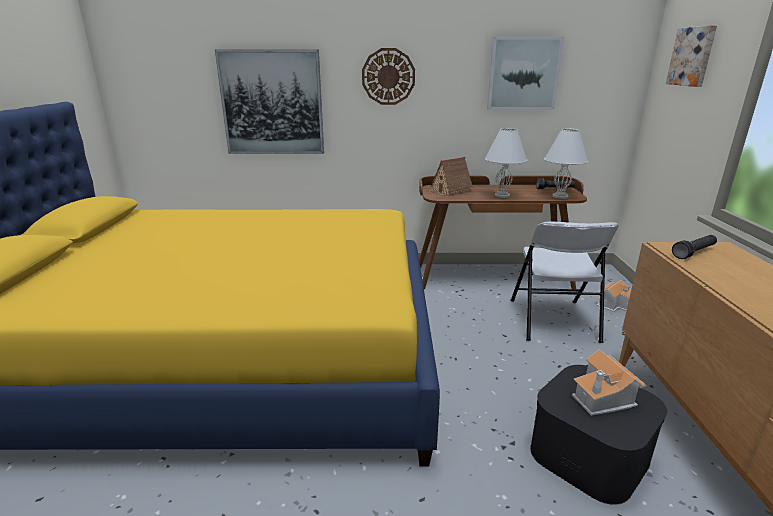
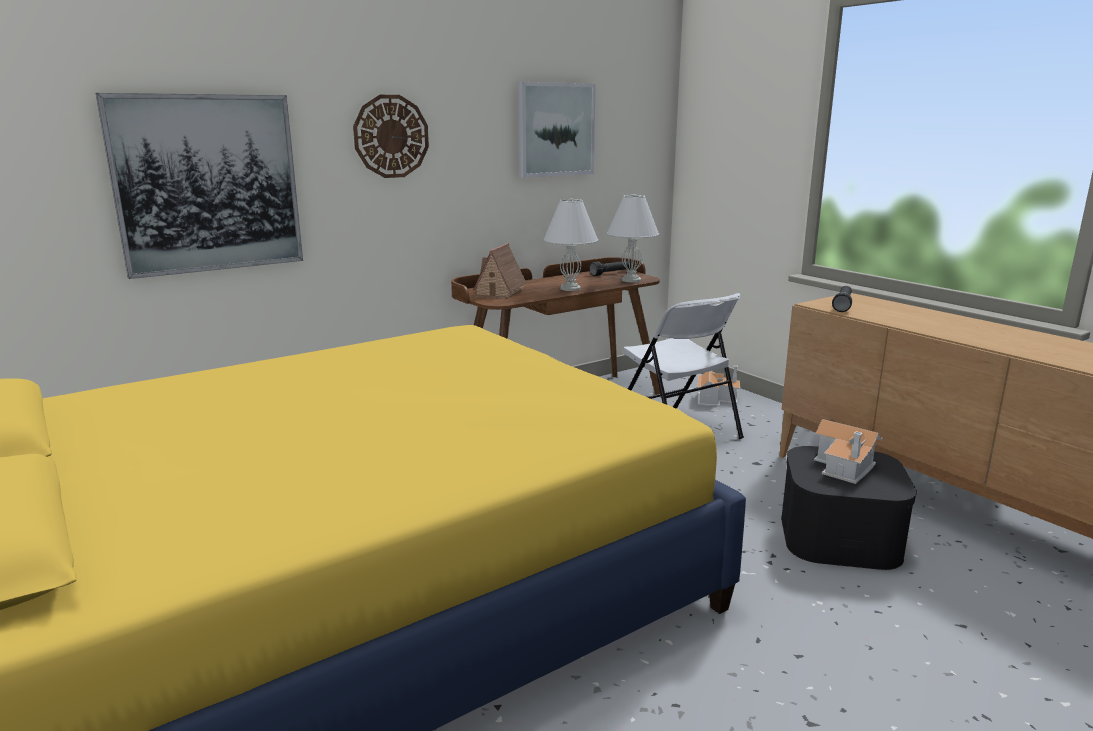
camera: 35 degrees left, 5 degrees down
(692, 56) = (735, 108): picture -> none

